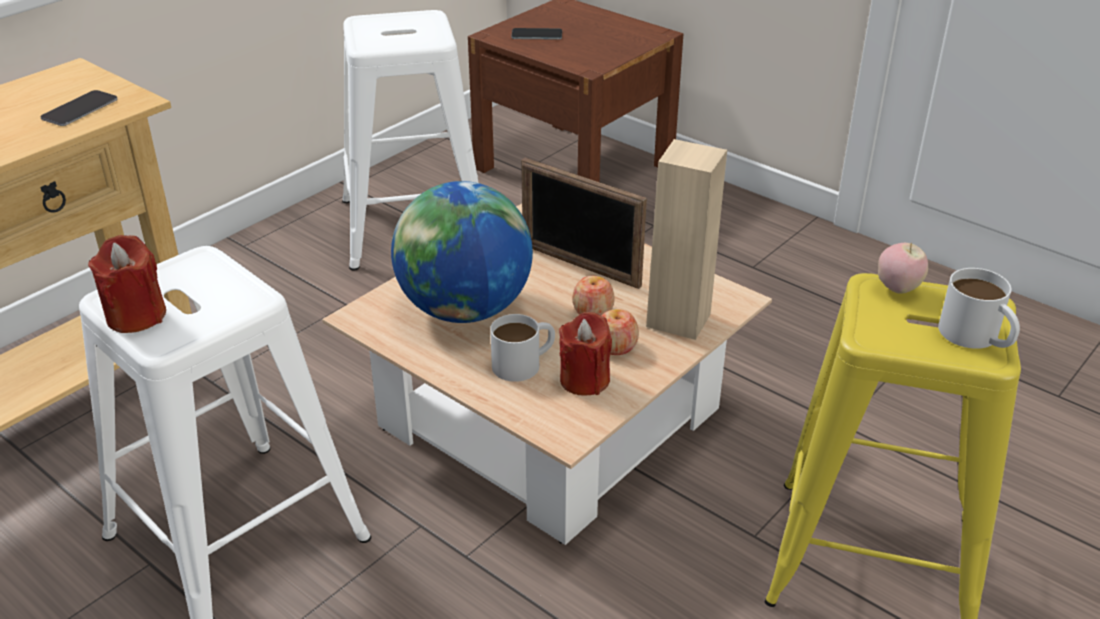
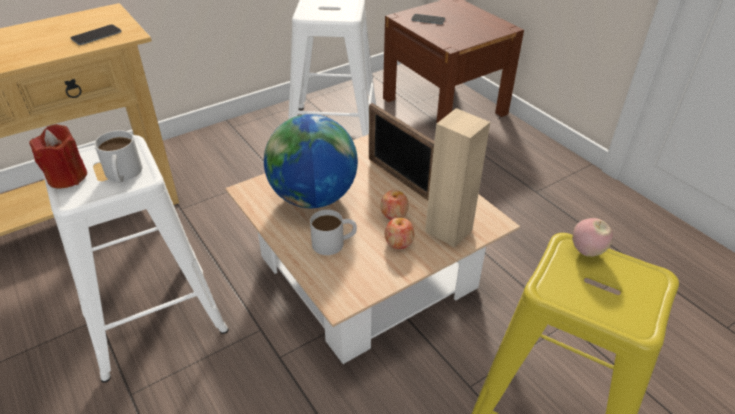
camera: 15 degrees right, 5 degrees up
(584, 380) = (368, 263): red candle -> none
(977, 337) = (635, 307): white mug -> white mug (123, 175)

